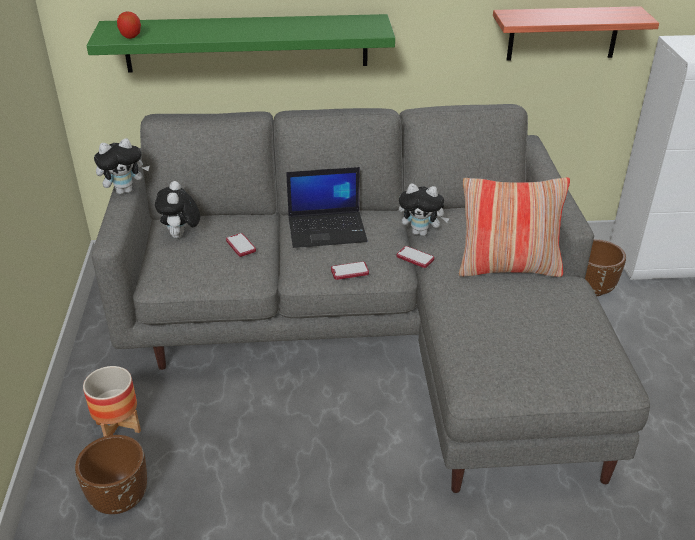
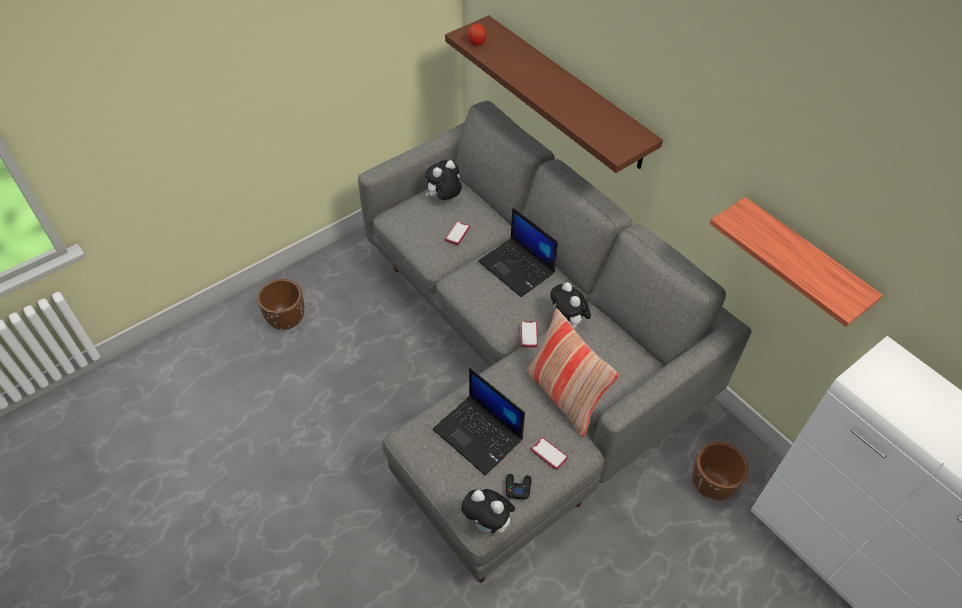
camera: 55 degrees right, 15 degrees up
(118, 427) = (335, 283): planter -> none
(125, 190) = (433, 145): plush toy -> plush toy (489, 524)
(246, 43) = (567, 92): green shelf -> brown shelf
(349, 271) = (479, 306): phone -> phone (549, 454)
(511, 336) = (479, 434): none -> laptop
(591, 338) = (517, 487): none -> black game controller

